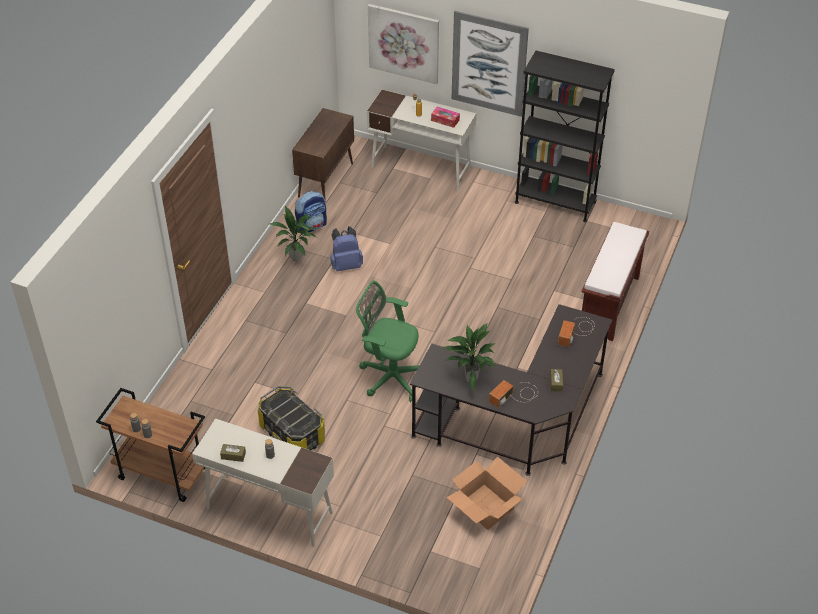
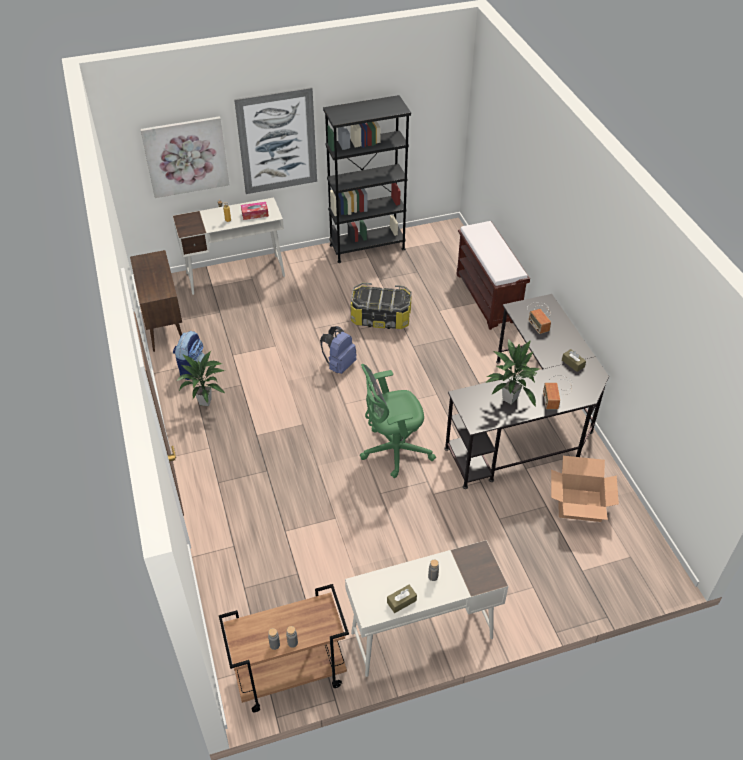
camera: 40 degrees left, 0 degrees up
(292, 432) = (366, 552): storage box -> storage box (381, 318)
(346, 265) = (257, 383): blue backpack -> blue backpack (339, 365)

